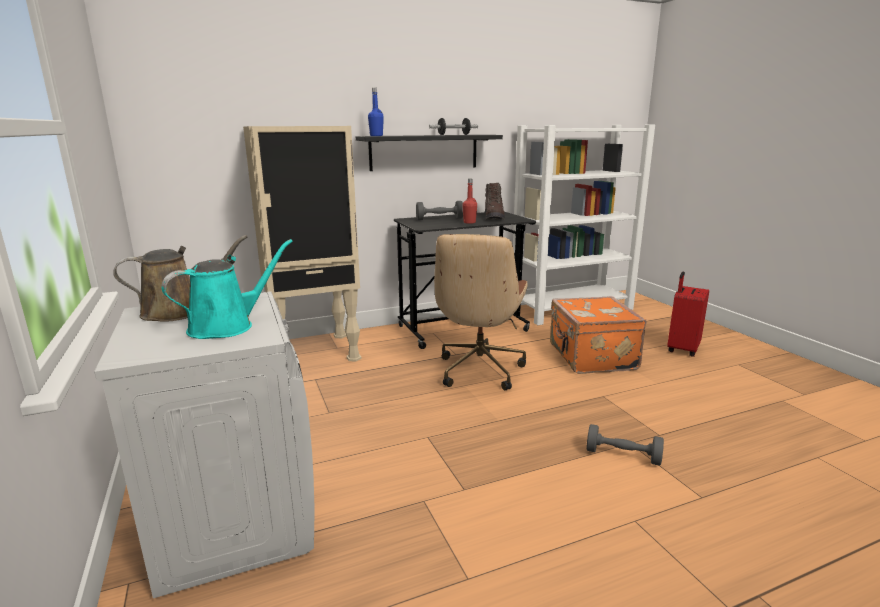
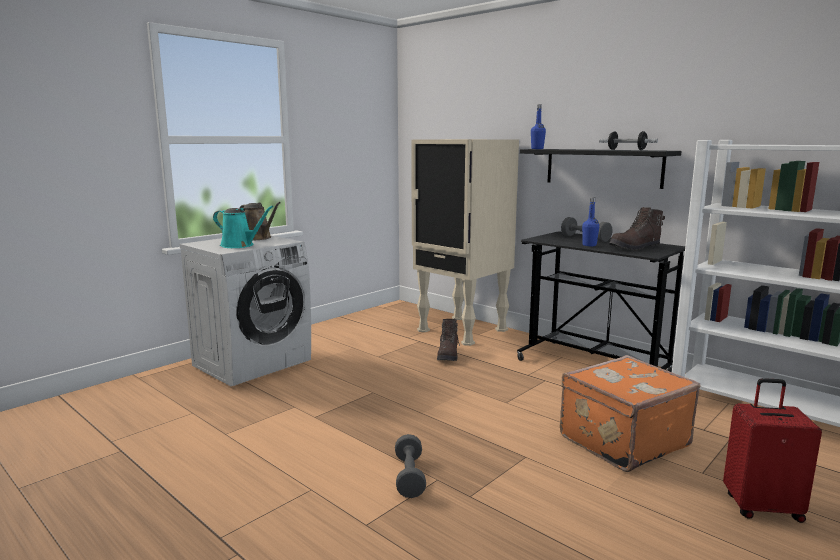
camera: 65 degrees right, 5 degrees down
(373, 375) = (448, 355): none -> brown boot
(469, 222) = (589, 245): red bottle -> blue bottle
(479, 372) = (502, 390): brown office chair -> none

